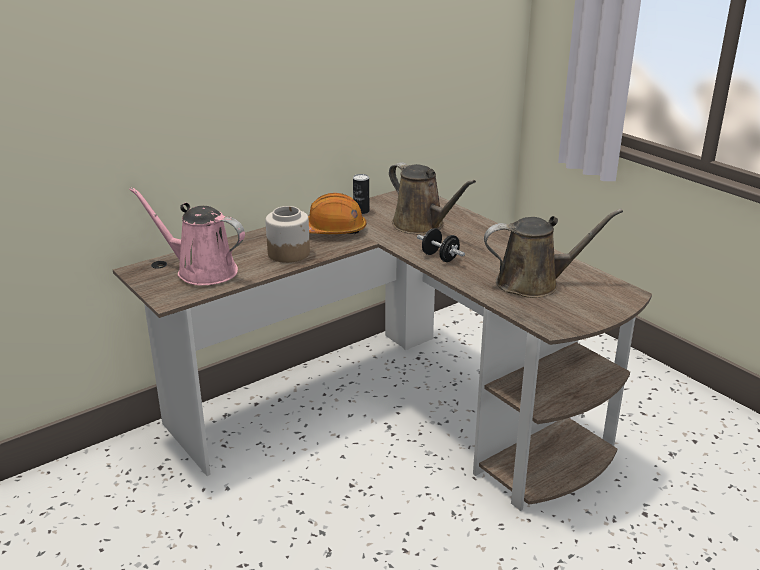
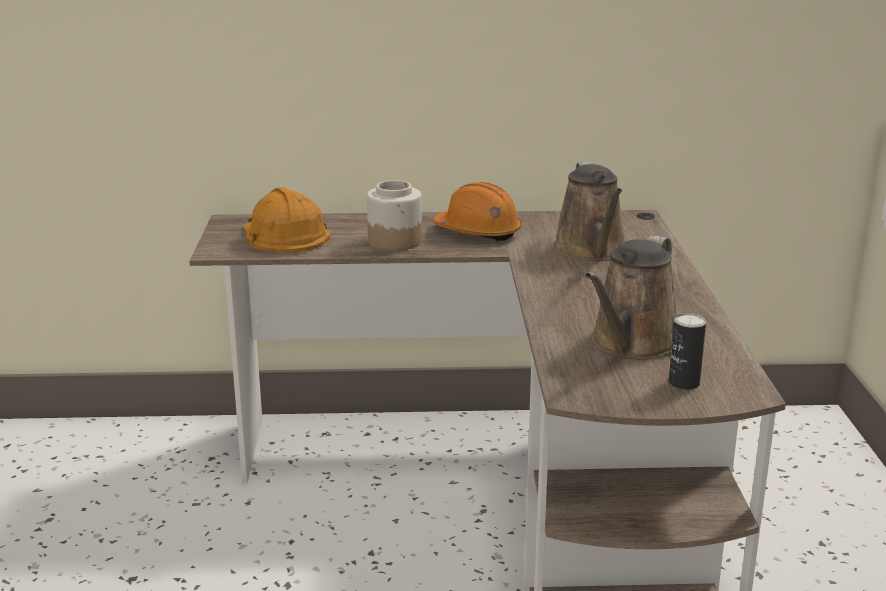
camera: 35 degrees right, 5 degrees down
(201, 271) = (284, 235): pink watering can -> orange hard hat
(361, 211) = (542, 221): can -> can (684, 383)
(440, 257) = (557, 287): black dumbbell -> none
(534, 283) = (632, 344): brown watering can -> brown watering can turned 90 degrees clockwise

